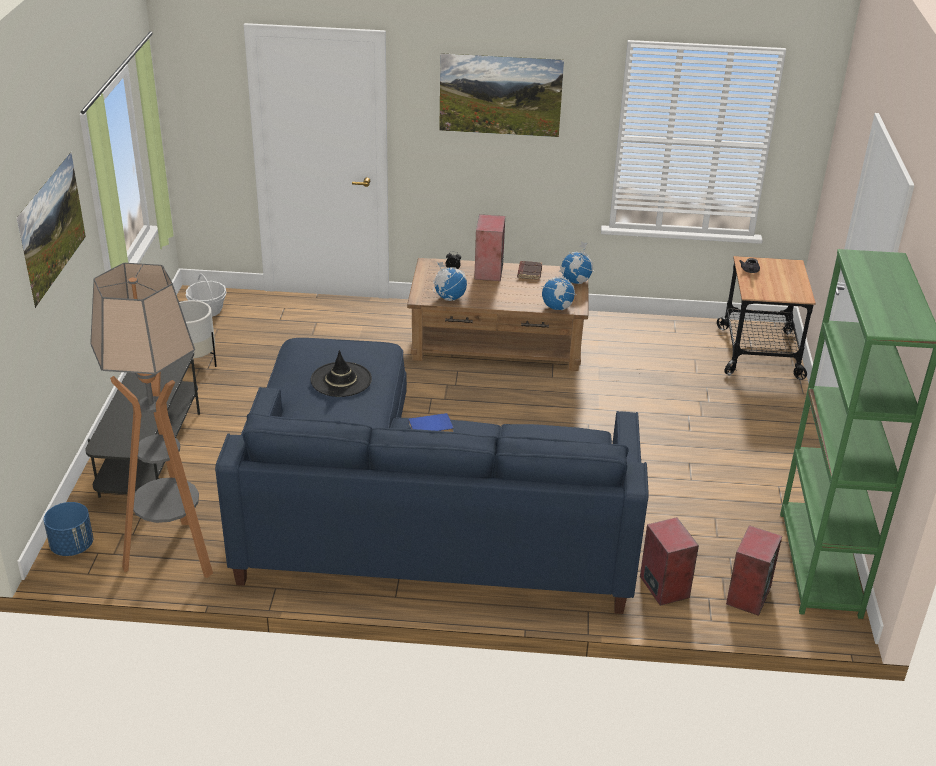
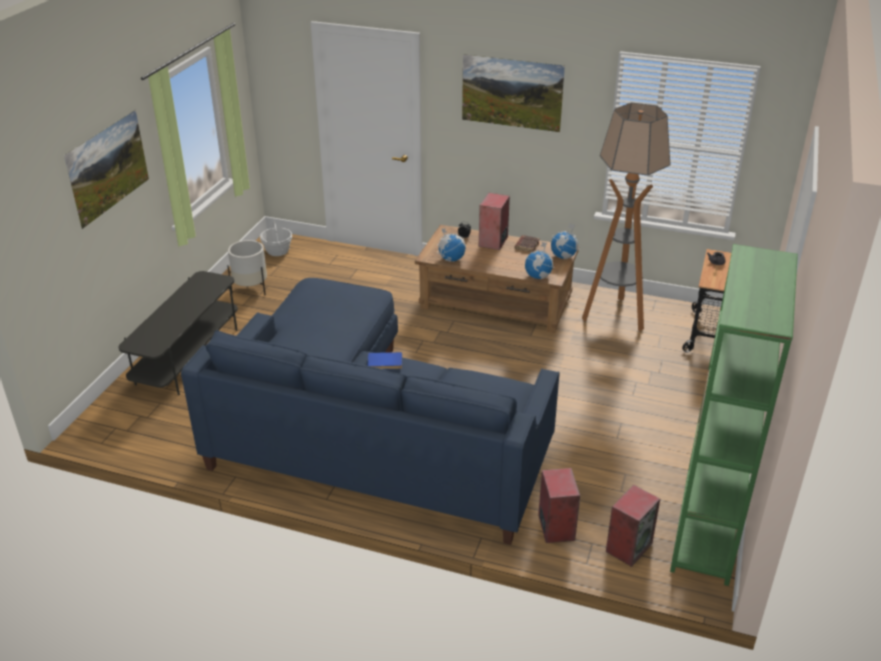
camera: 15 degrees right, 0 degrees up
(72, 546) = (99, 420): blue planter -> none
(173, 555) = (170, 438): floor lamp -> floor lamp (615, 315)
(341, 380) = (328, 315): black hat -> none

